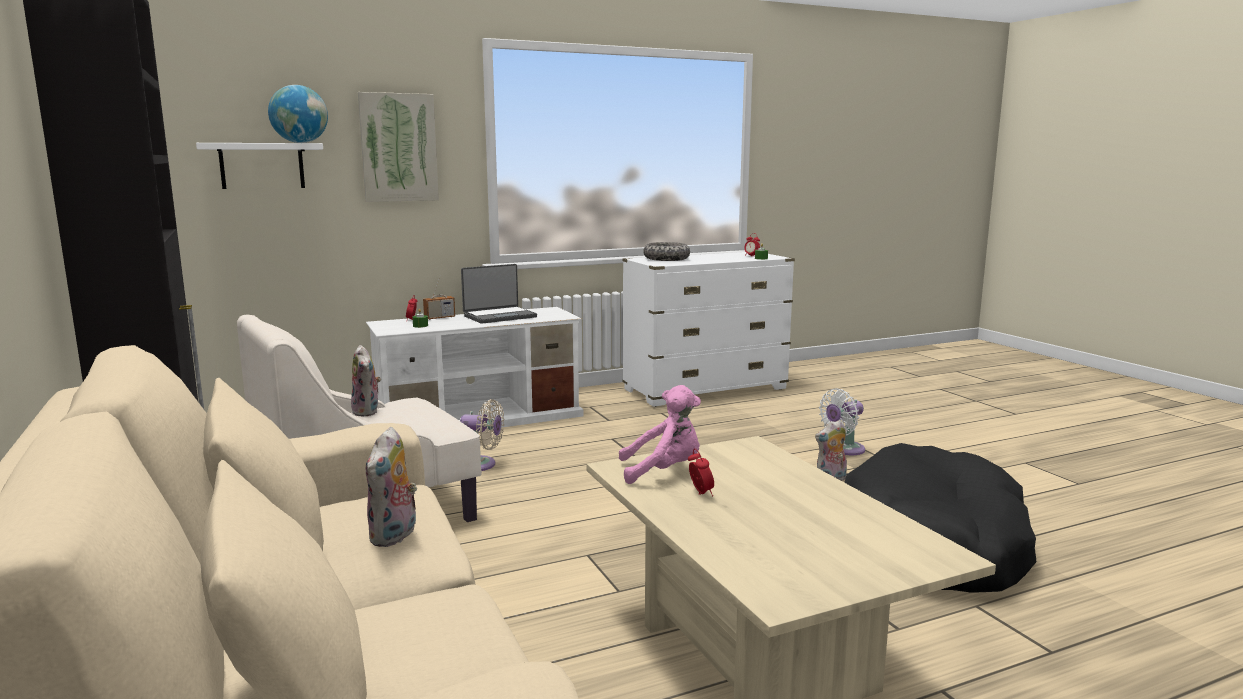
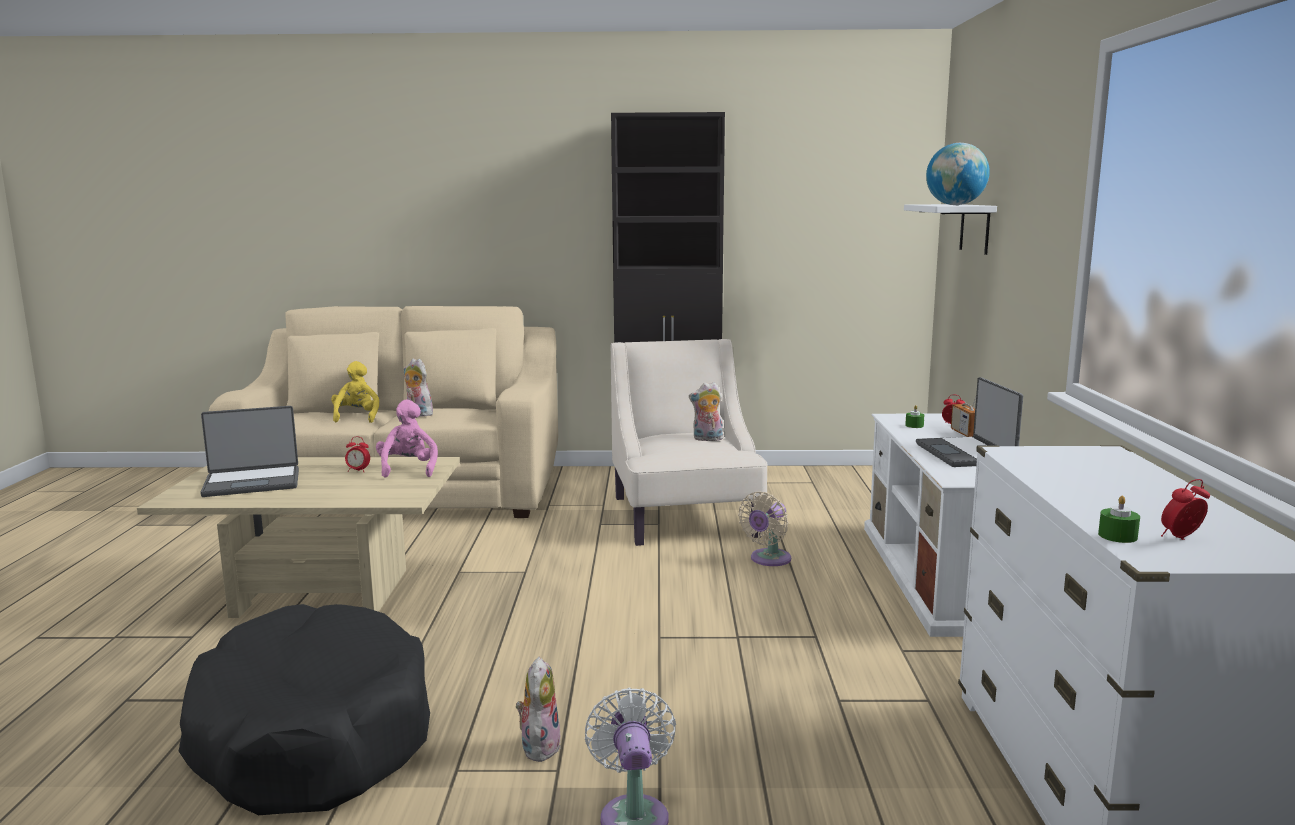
camera: 115 degrees right, 0 degrees up
(381, 624) = (357, 417): none -> yellow plush toy
(398, 147) = (1032, 211): picture -> none
(663, 471) = (408, 469): pink plush toy -> pink plush toy turned 150 degrees clockwise
(666, 259) = (1103, 466): bowl -> none
(822, 535) = (252, 482): none -> laptop

